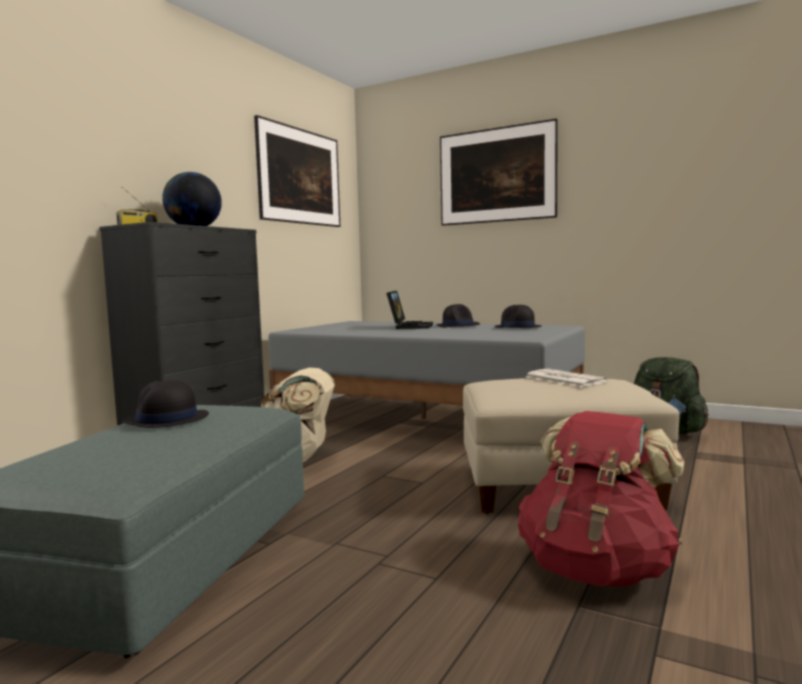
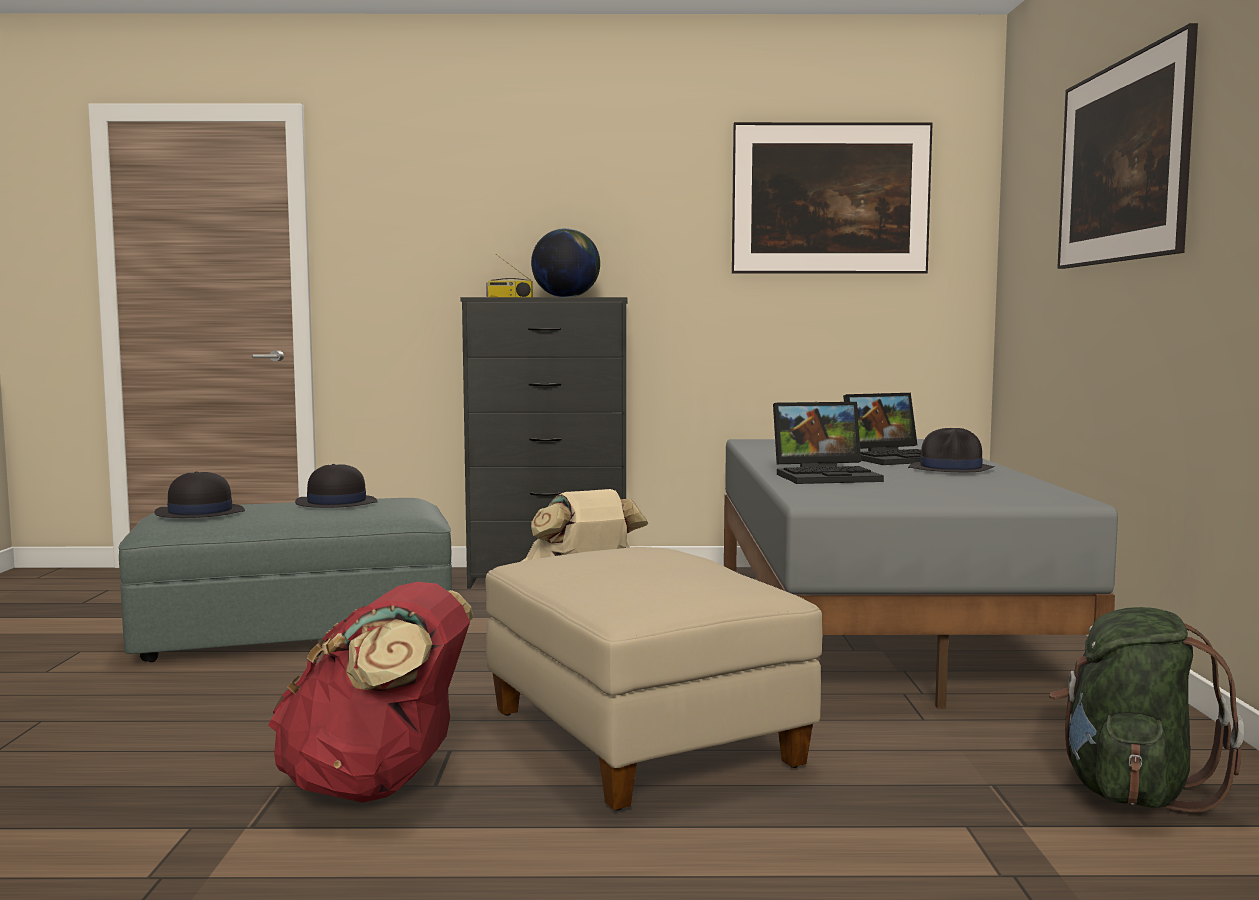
camera: 60 degrees right, 0 degrees up
(453, 333) = (827, 476): none -> laptop
(517, 327) = (982, 487): black hat -> black hat (199, 513)
(563, 379) = (675, 566): newspaper -> none

